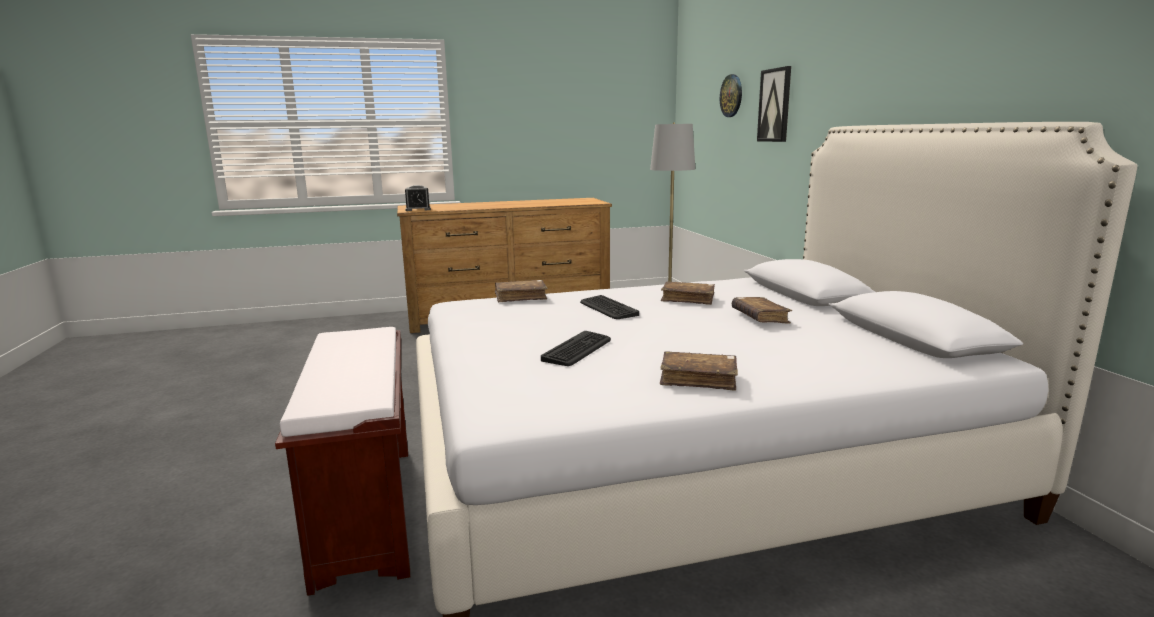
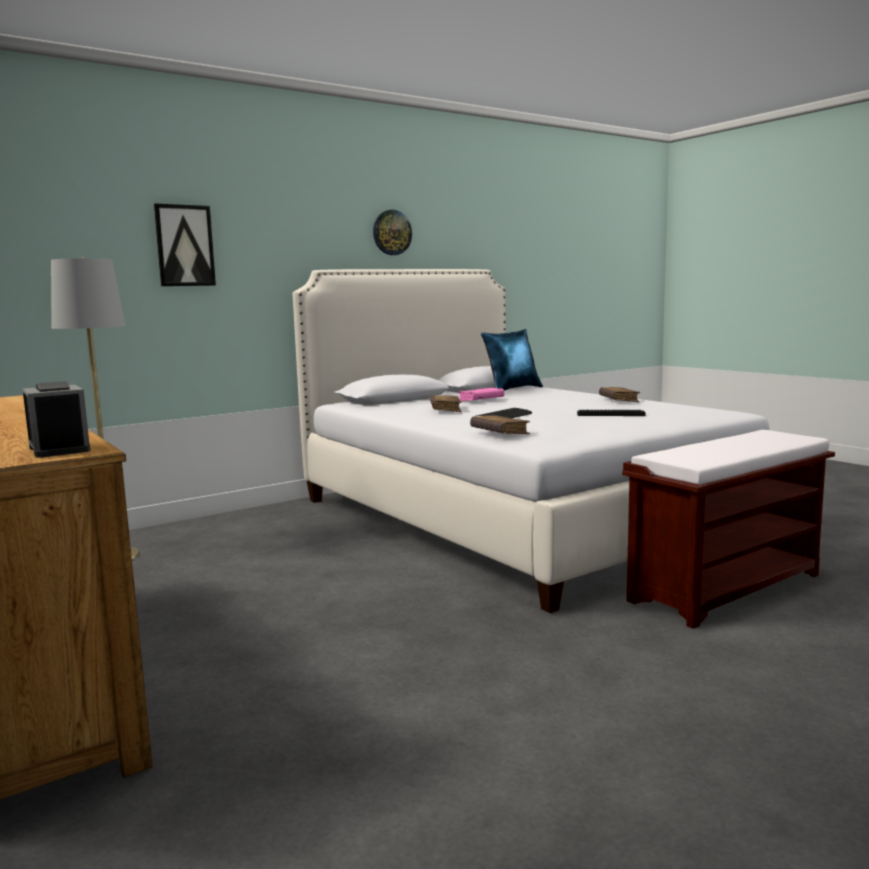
camera: 110 degrees left, 5 degrees down
(731, 96) = (71, 226): wall clock -> wall clock (391, 232)
(760, 318) = (481, 400): brown book -> pink book
(886, 345) = (512, 390): none -> blue pillow

